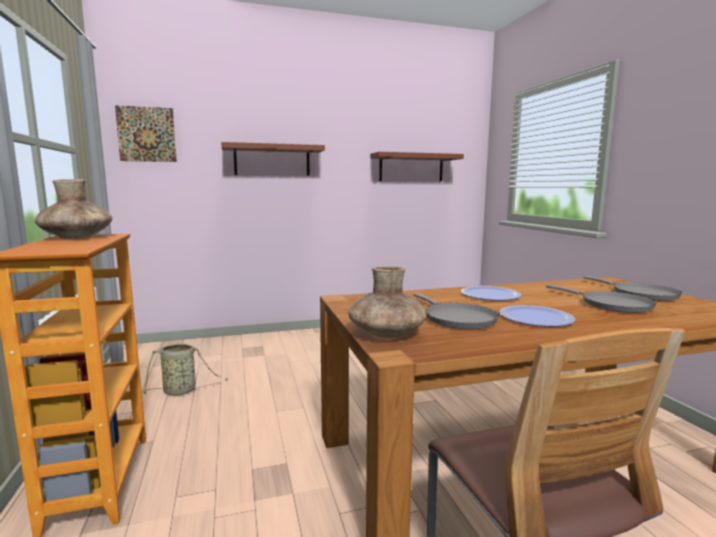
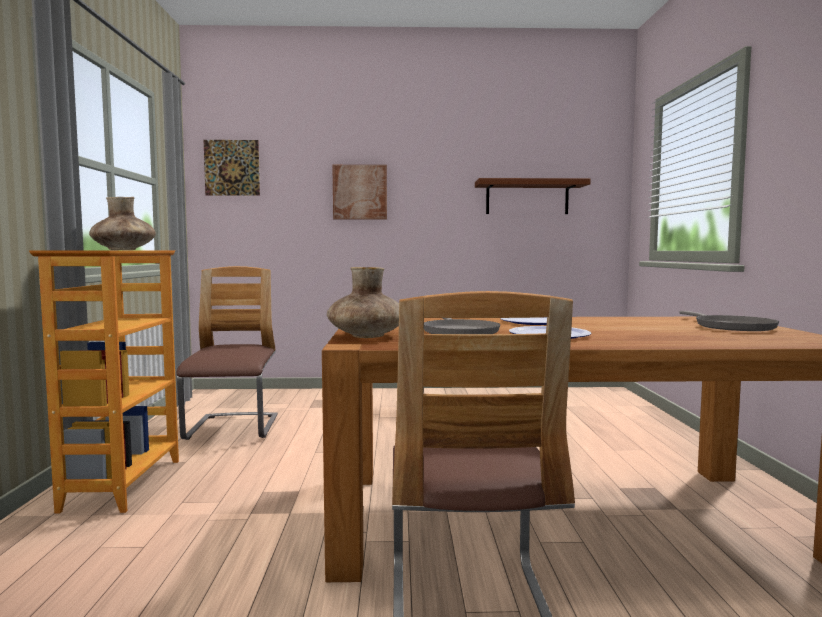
camera: 15 degrees right, 5 degrees down
(182, 391) = (232, 429): basket -> chair
(272, 160) = (360, 192): brown shelf -> picture
(611, 305) = (668, 331): grey frying pan -> none

